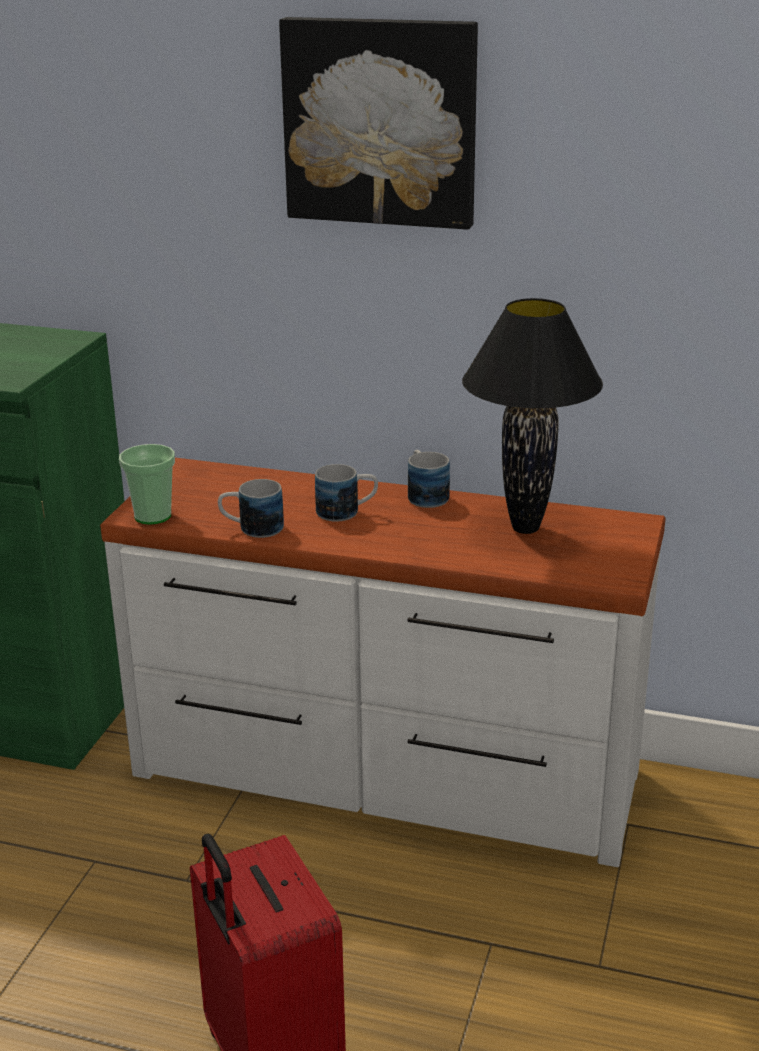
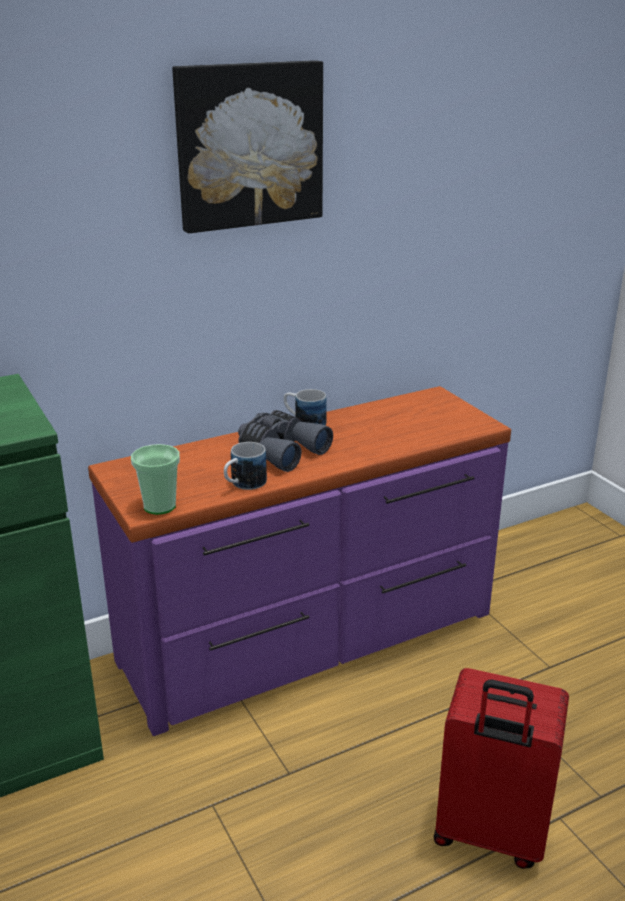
camera: 45 degrees left, 0 degrees up
(347, 512) = (280, 450): mug -> grey binoculars
(383, 776) = (311, 639): white dresser -> purple dresser
(524, 528) = (392, 419): black table lamp -> none

